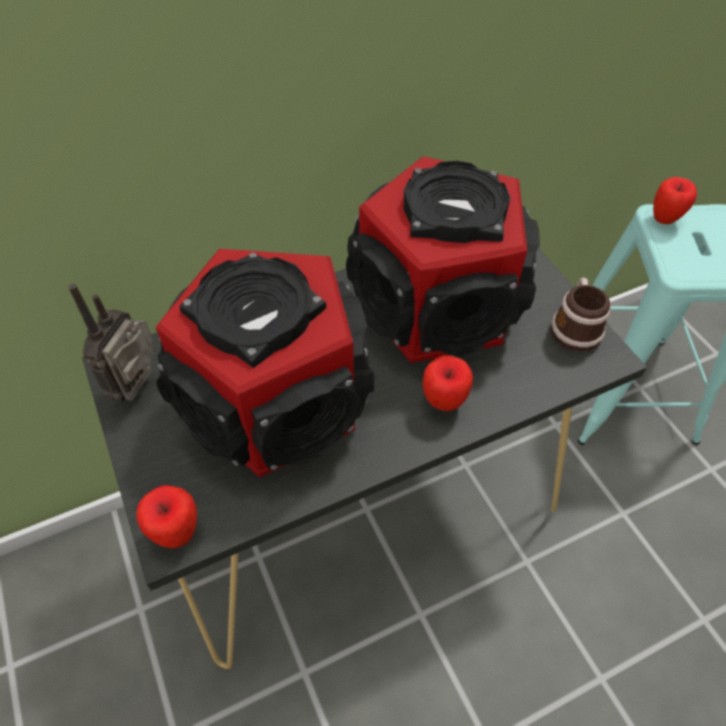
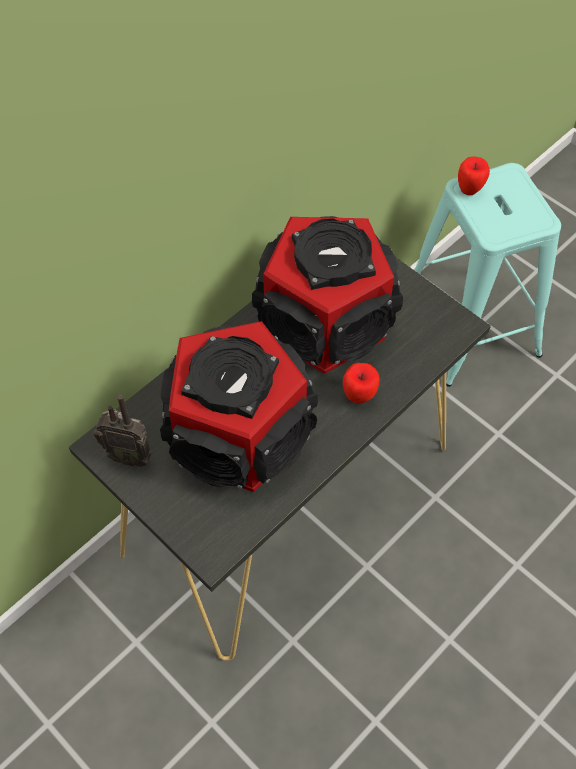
camera: 20 degrees left, 5 degrees up
(141, 387) = (129, 455): radio -> radio turned 75 degrees counterclockwise
(177, 533) = (214, 548): apple -> none
(575, 327) = (431, 308): mug -> none

